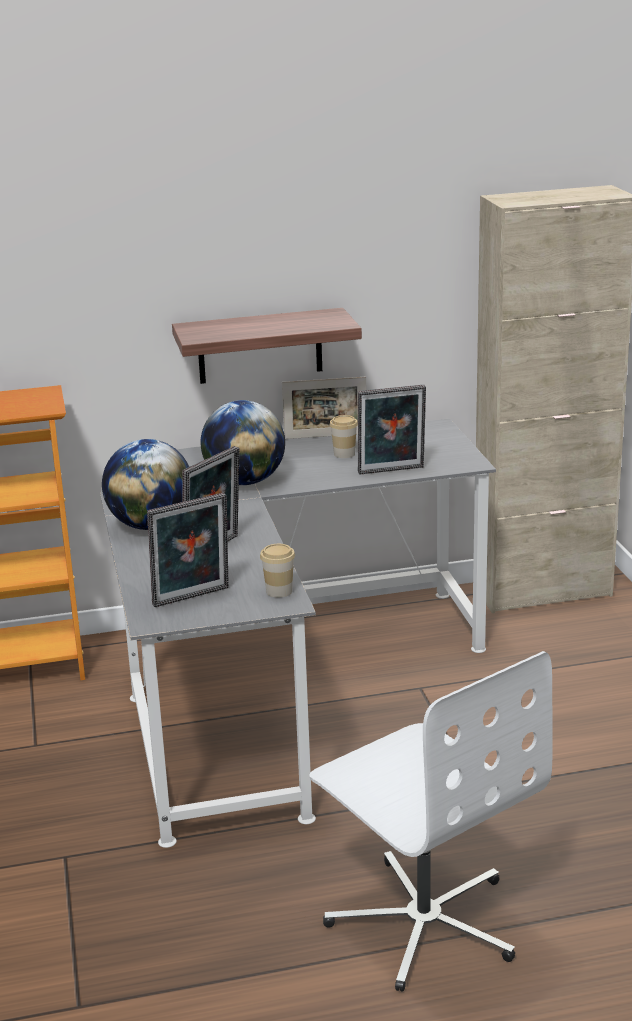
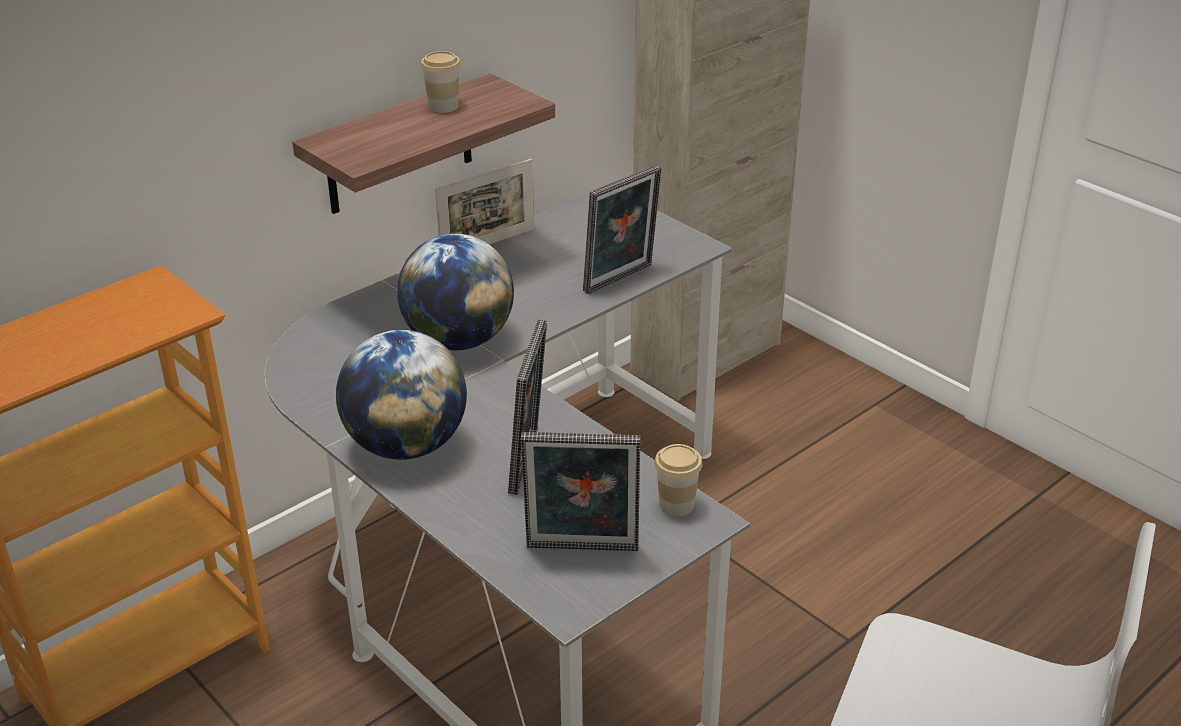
camera: 30 degrees left, 10 degrees up
(192, 598) = (582, 551): picture frame -> picture frame turned 60 degrees clockwise
(344, 454) = (538, 267): cup -> cup (443, 106)

